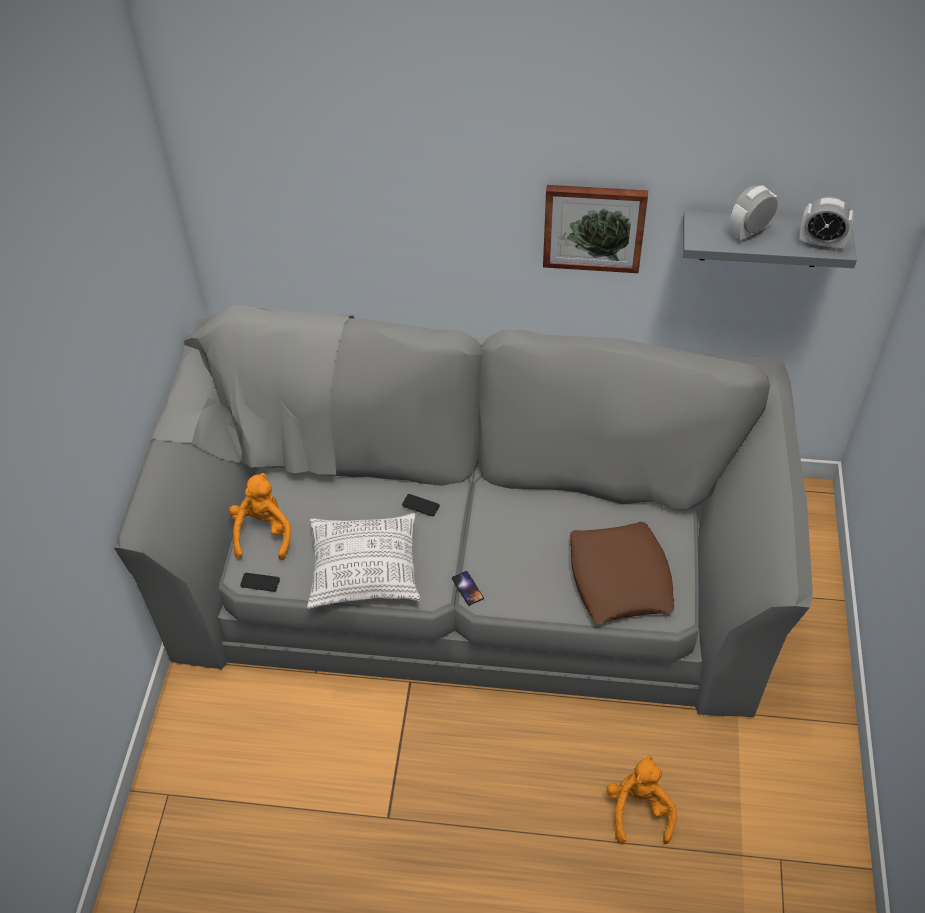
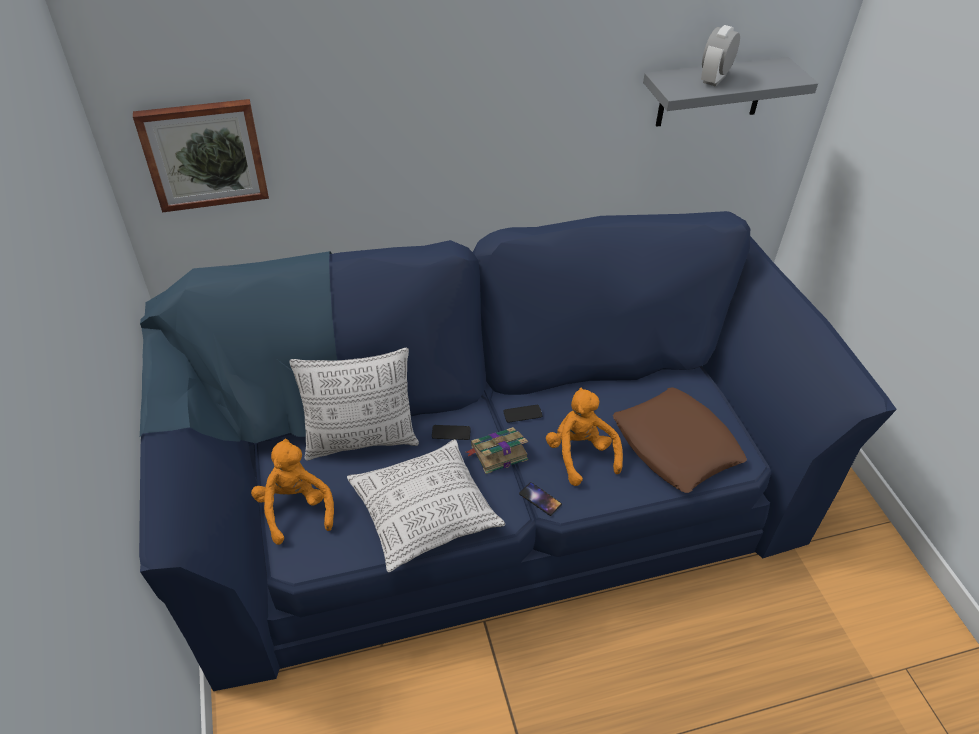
camera: 25 degrees left, 5 degrees down
(260, 582) = (315, 562): phone -> phone (522, 414)
(343, 489) = (361, 440): none -> pillow
(451, 536) = (497, 453): none -> book
(468, 570) = (488, 493): grey sofa -> blue sofa
(594, 227) = (559, 108): picture -> picture (204, 154)
(639, 810) = (762, 669): orange plush toy -> orange plush toy (580, 454)
(821, 244) = (780, 77): alarm clock -> none

